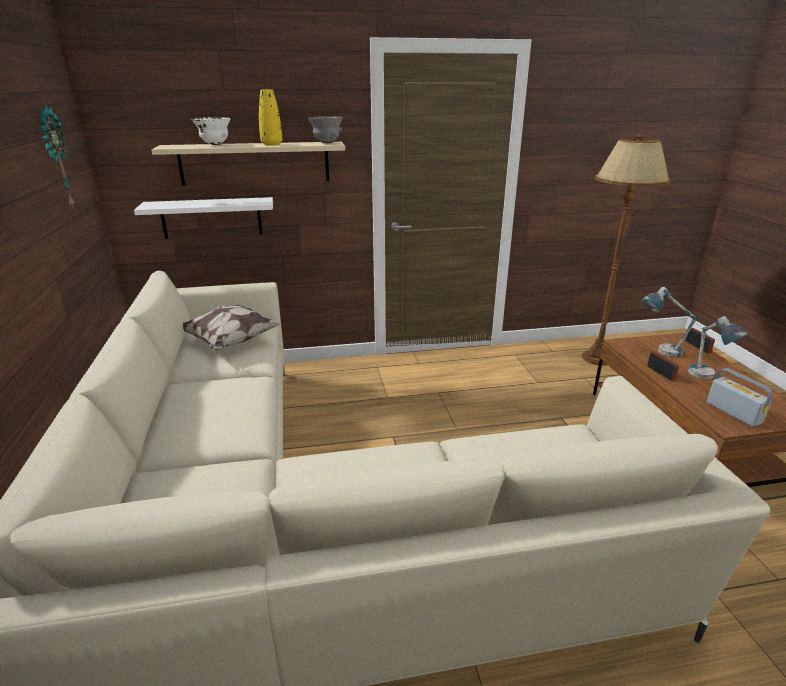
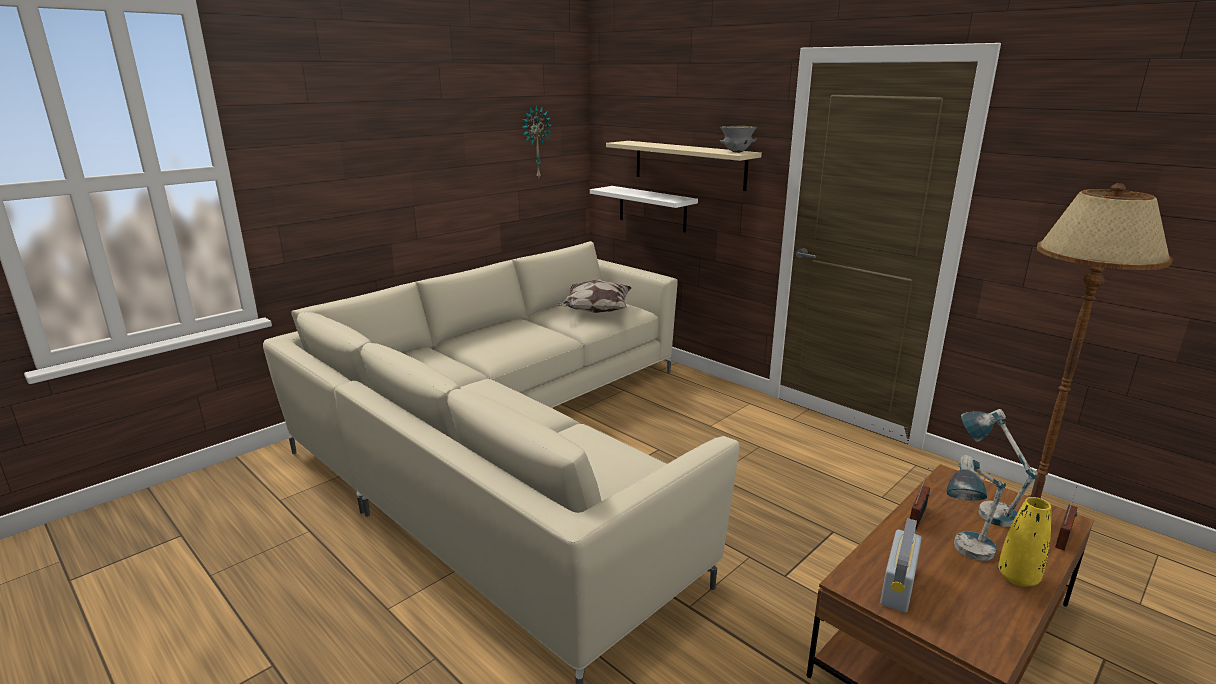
camera: 55 degrees right, 5 degrees down
(214, 145) = (655, 144): white bowl -> none
(272, 144) = (691, 148): yellow vase -> yellow vase (1018, 578)

